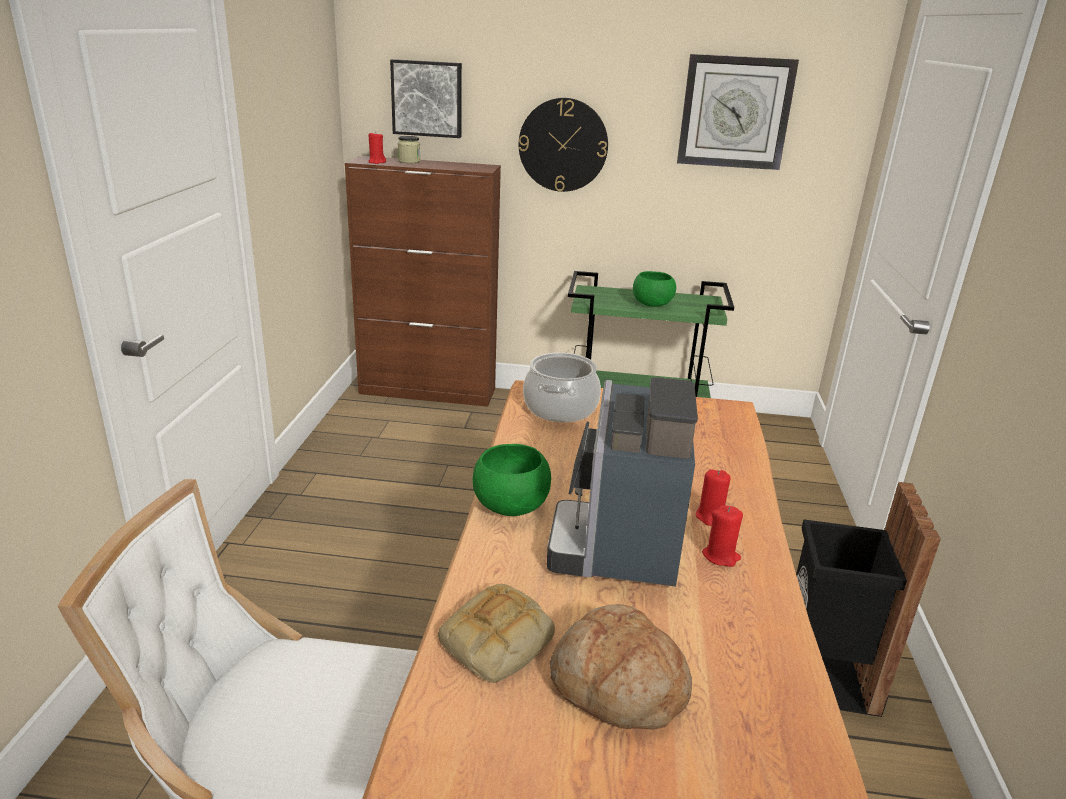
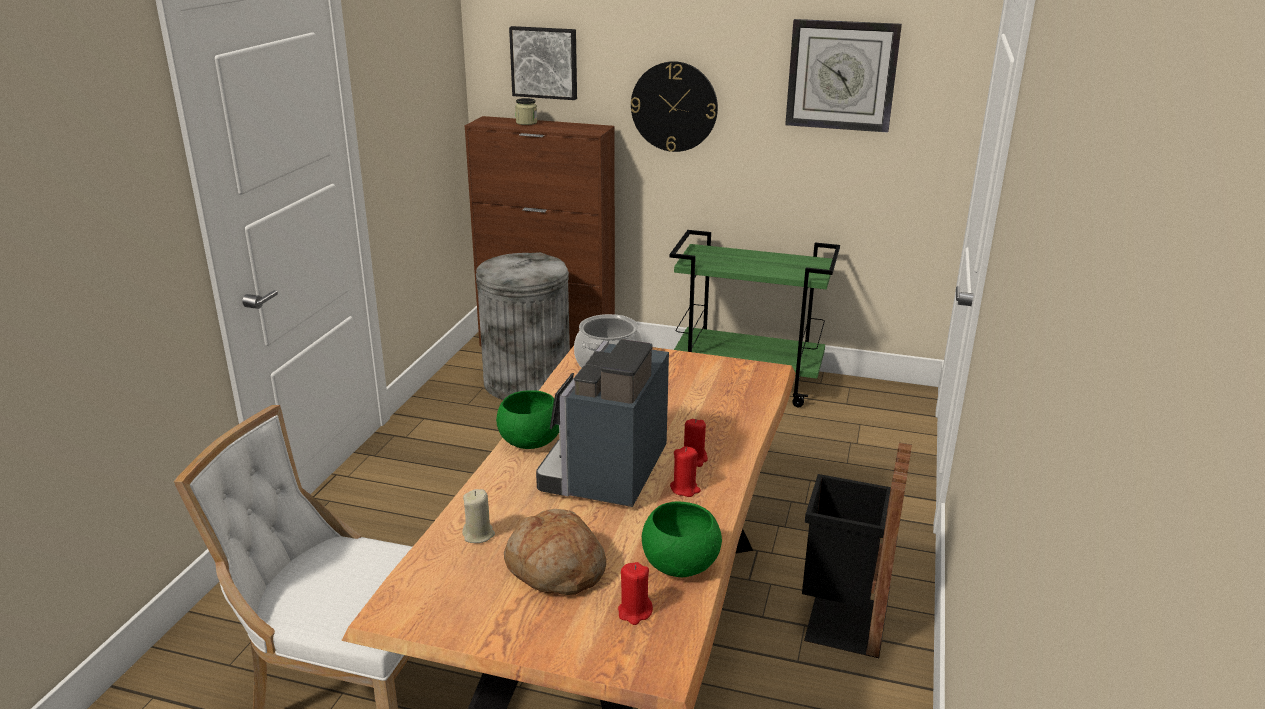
camera: 10 degrees right, 0 degrees up
(376, 162) = (495, 124): red candle -> red candle (634, 612)
(417, 428) = (527, 381): none -> grey trash can
(497, 642) = (479, 535): bread -> beige candle
(652, 304) = (757, 266): green bowl -> green bowl (680, 564)

